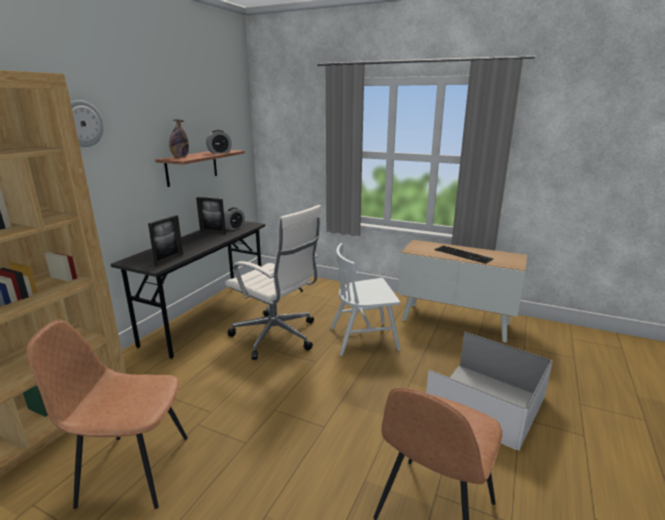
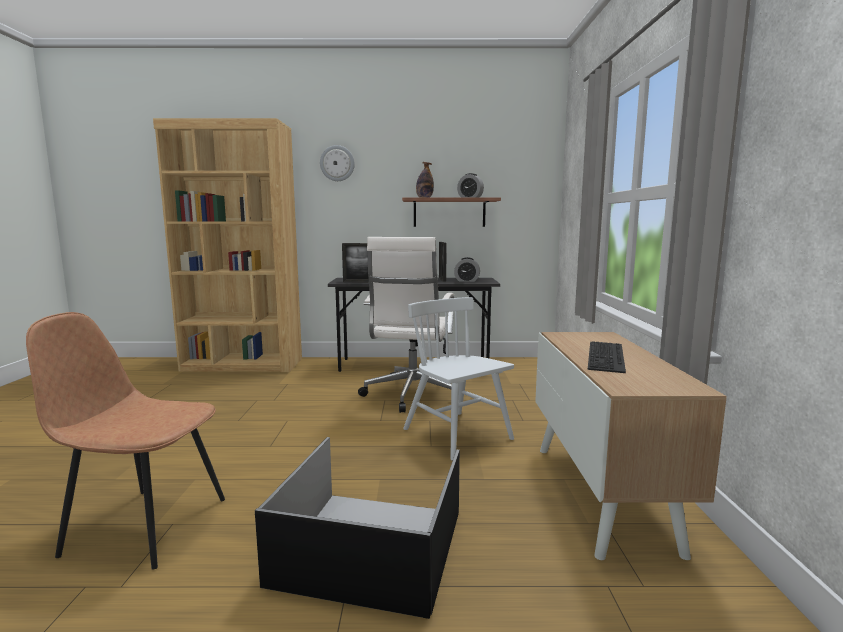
camera: 65 degrees right, 10 degrees down
(132, 470) = (202, 396): brown chair -> none
(485, 401) = (373, 547): white storage box -> black storage box

